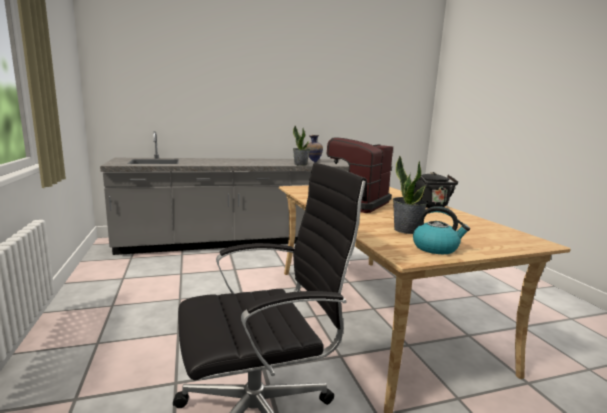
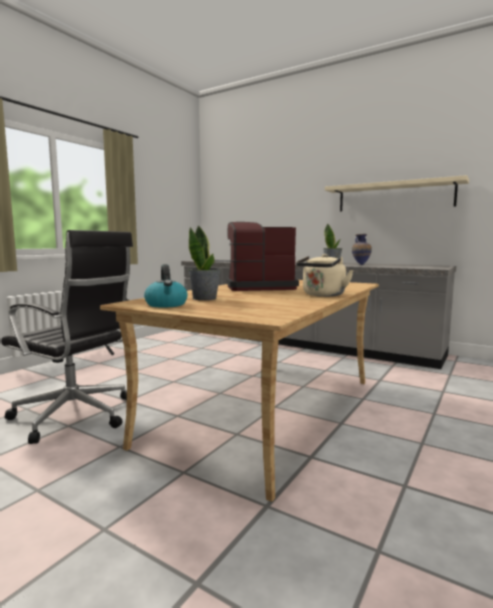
camera: 50 degrees right, 5 degrees down
(322, 101) = (394, 196): none -> beige shelf
(431, 206) = (322, 295): black kettle -> beige kettle

